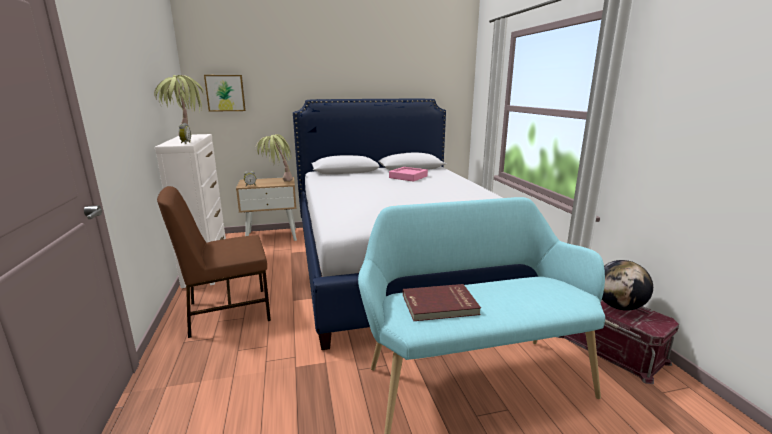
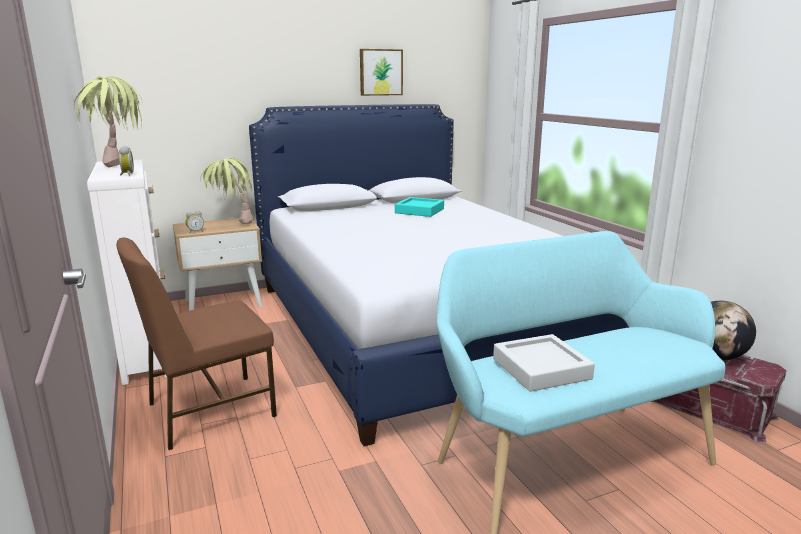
camera: 10 degrees left, 0 degrees up
(225, 93) = (150, 99): picture -> picture (380, 72)
(408, 177) = (419, 211): pink tray -> turquoise tray
(440, 305) = (541, 369): red book -> grey tray

